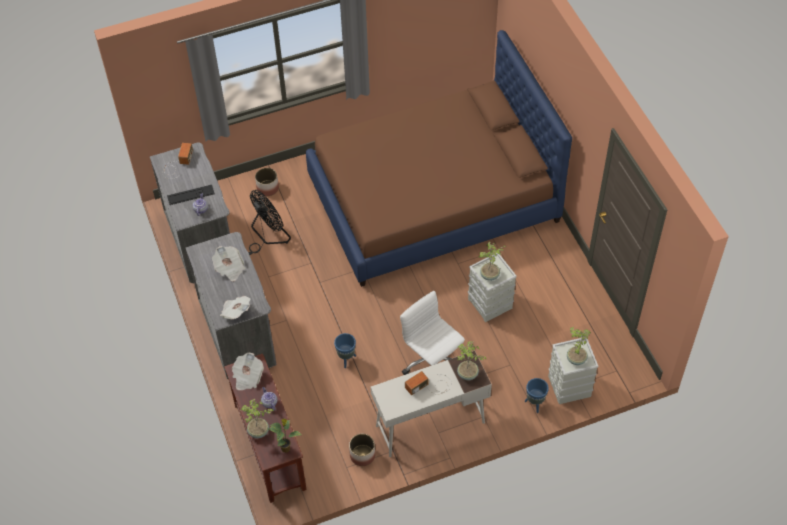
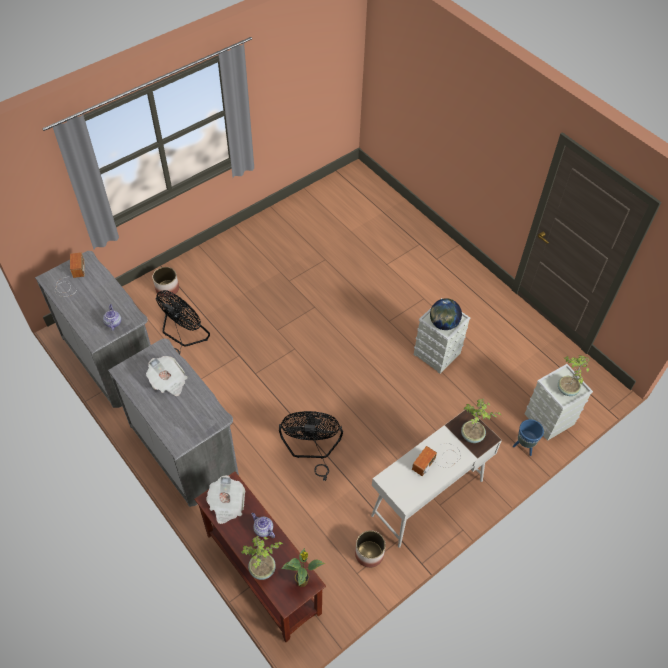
camera: 20 degrees left, 0 degrees up
(190, 195) = (96, 309): keyboard -> none
(236, 311) = (192, 431): newspaper -> none
(346, 359) = (312, 449): blue planter -> black fan
(431, 362) = (403, 430): white office chair -> none
(433, 199) = (340, 263): brown bed -> none
(490, 275) = (443, 324): potted plant -> globe

